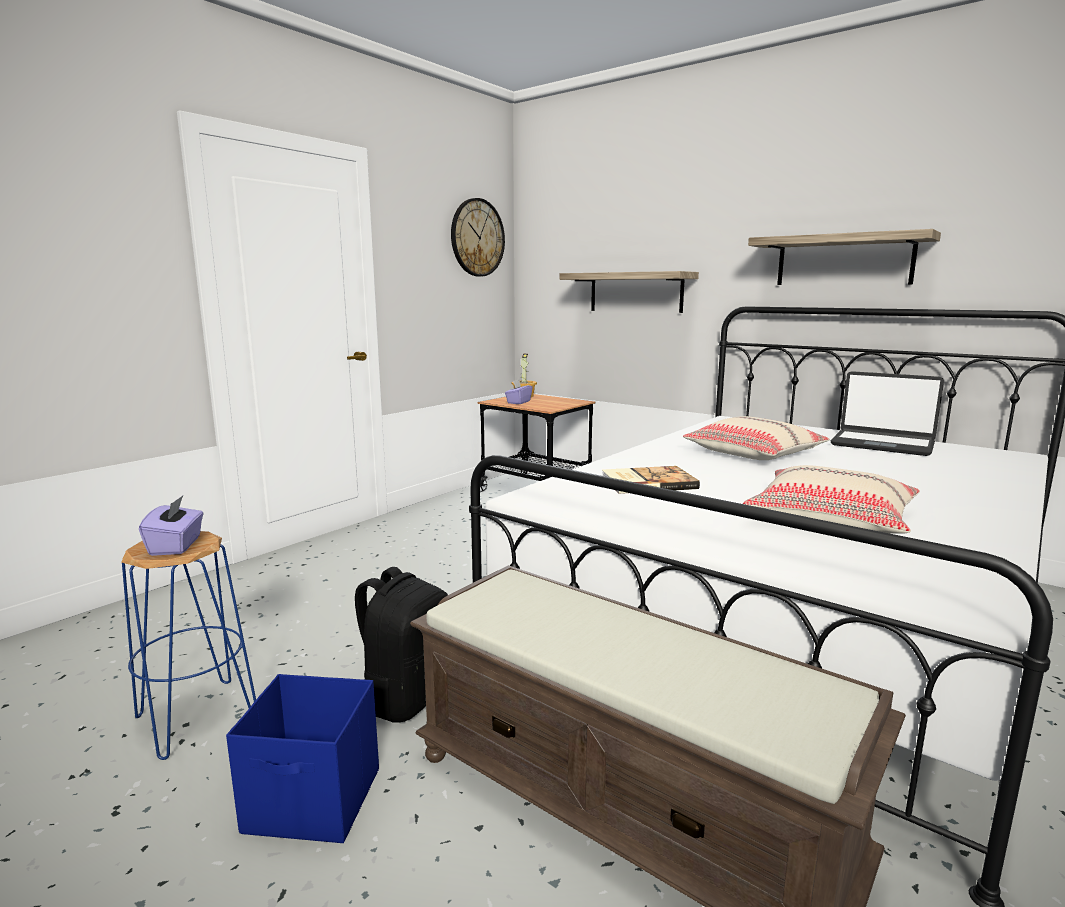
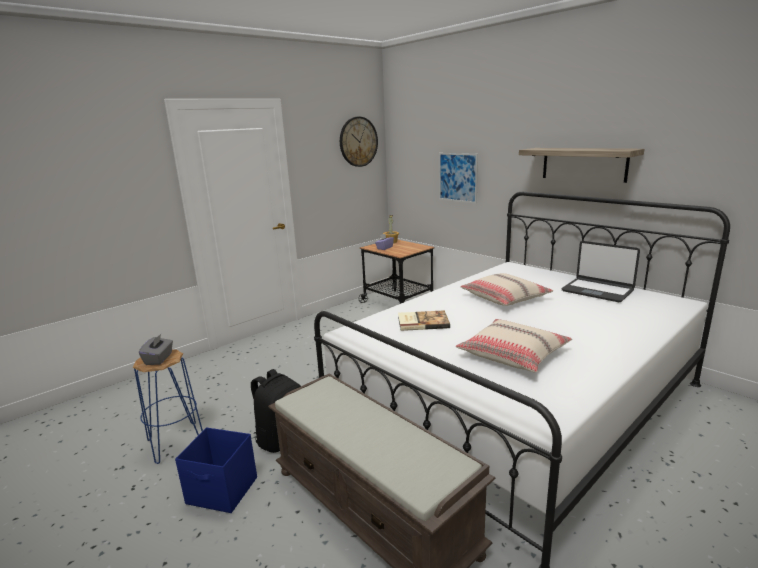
camera: 10 degrees right, 5 degrees up
(176, 546) = (159, 359): purple tissue box -> grey tissue box
(635, 292) = (458, 177): shelf -> picture

